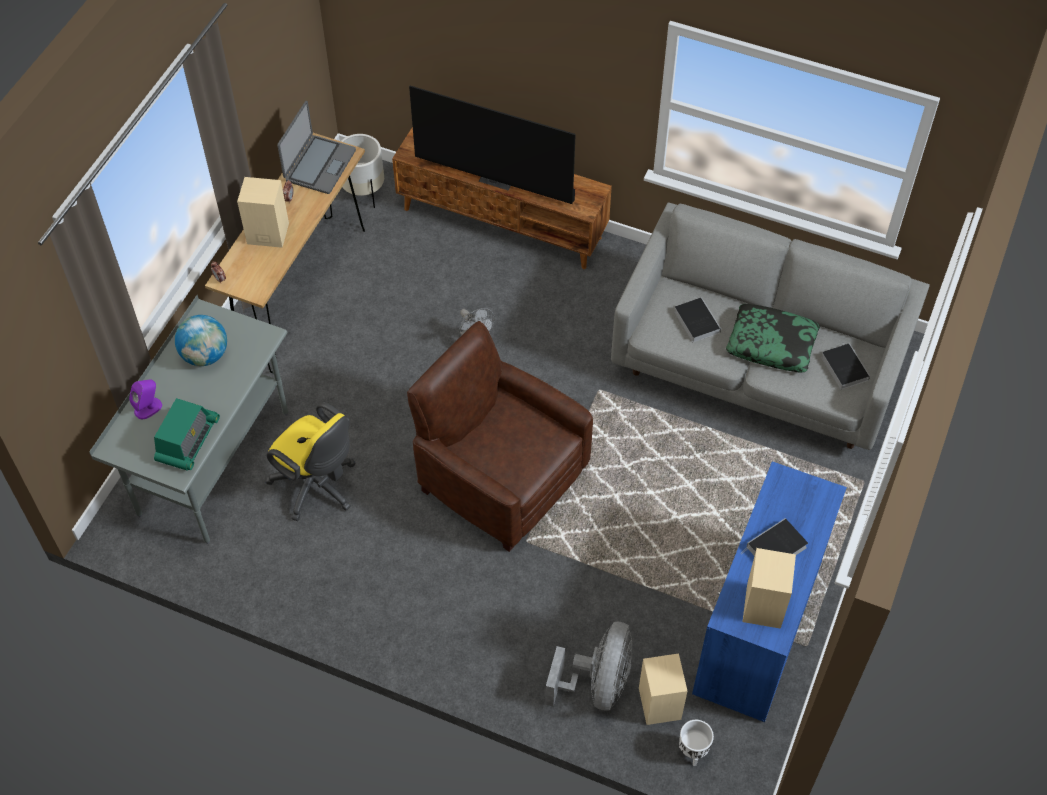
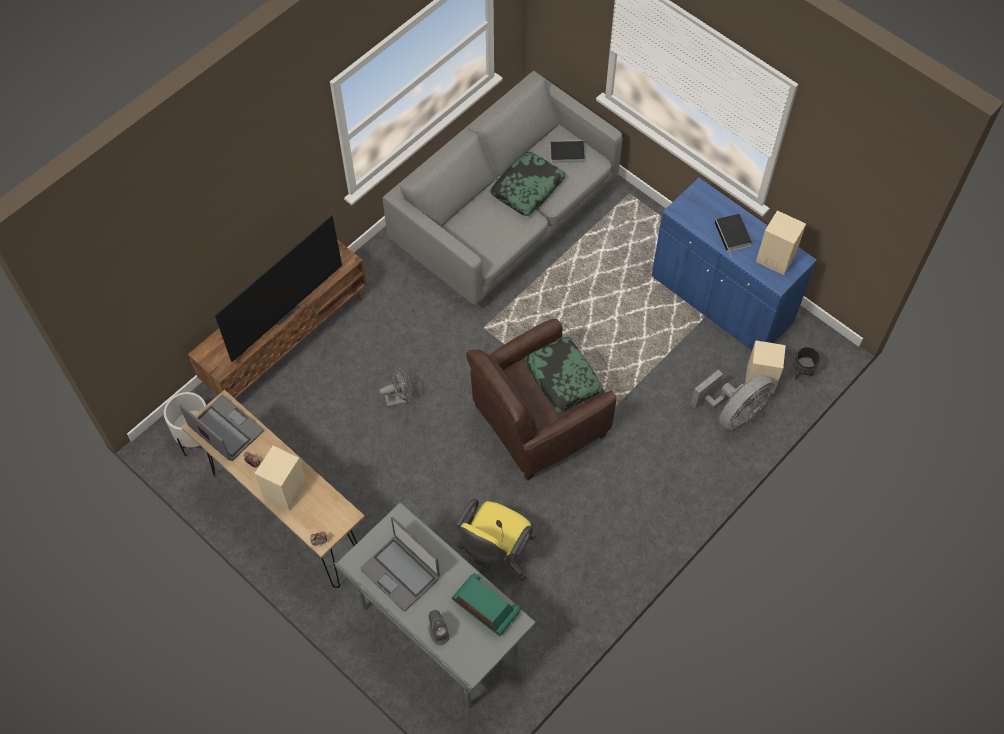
camera: 70 degrees left, 5 degrees up
(148, 408) = (438, 632): purple speaker -> grey speaker
(205, 355) = (400, 573): globe -> laptop
(318, 487) = (494, 556): yellow office chair -> yellow office chair turned 150 degrees clockwise
(523, 452) = (562, 378): none -> pillow
(597, 684) = (733, 413): grey fan -> grey fan turned 105 degrees clockwise
(693, 751) = (802, 372): white planter -> black planter
(695, 321) = (486, 227): book -> none

